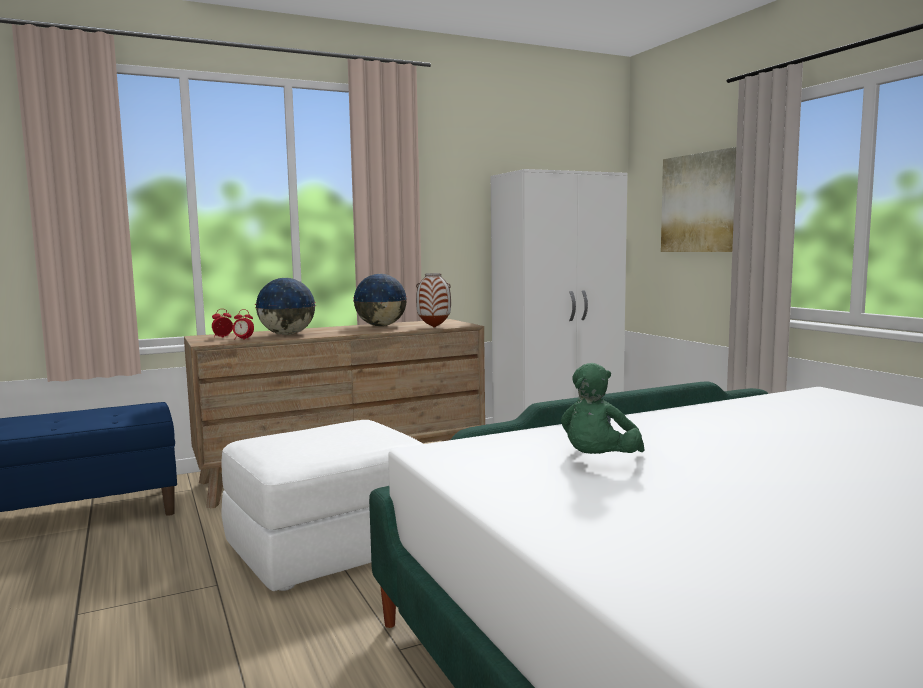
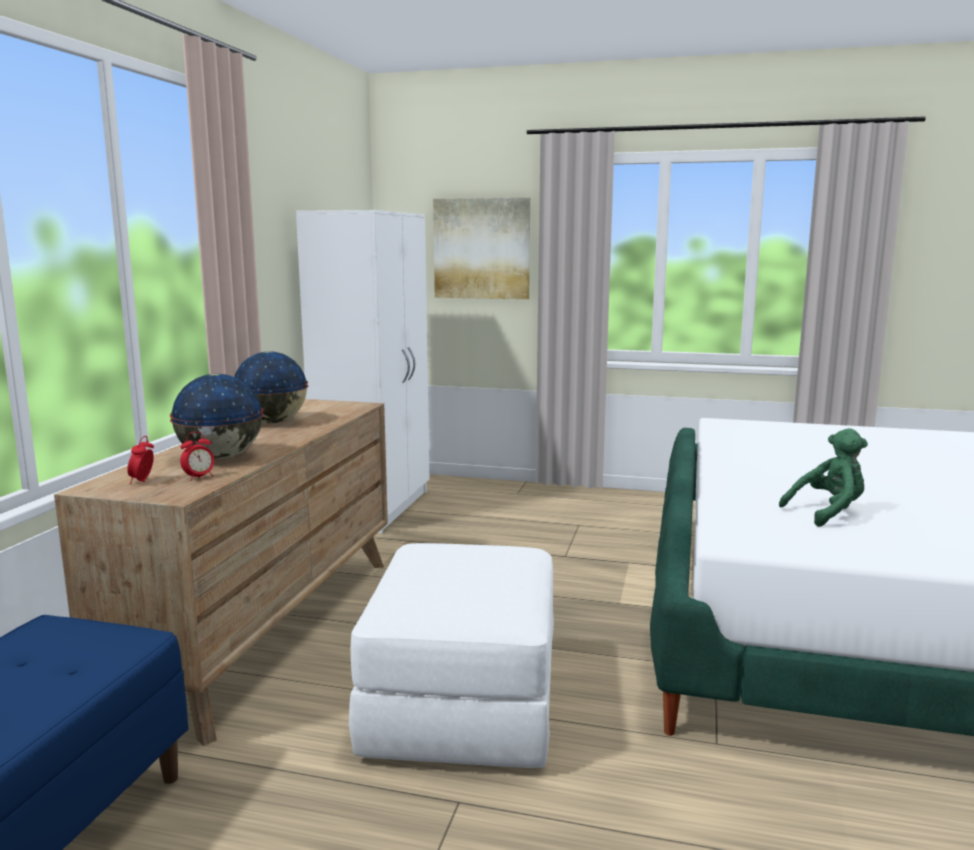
camera: 50 degrees left, 5 degrees up
(434, 327) = (346, 414): vase -> none
(598, 462) = (828, 513): green plush toy -> green plush toy turned 90 degrees counterclockwise

